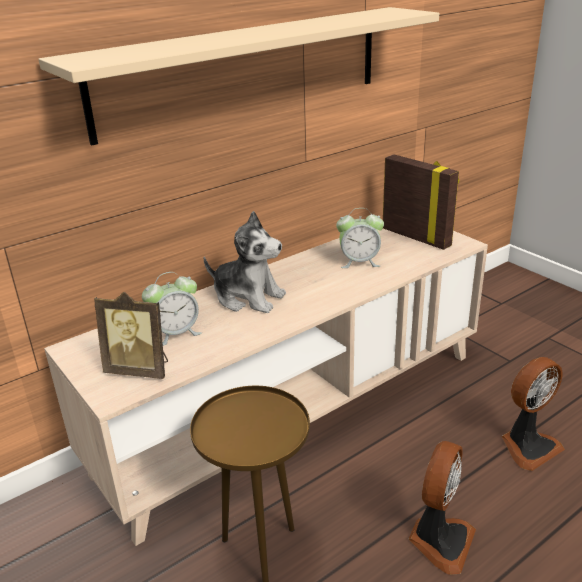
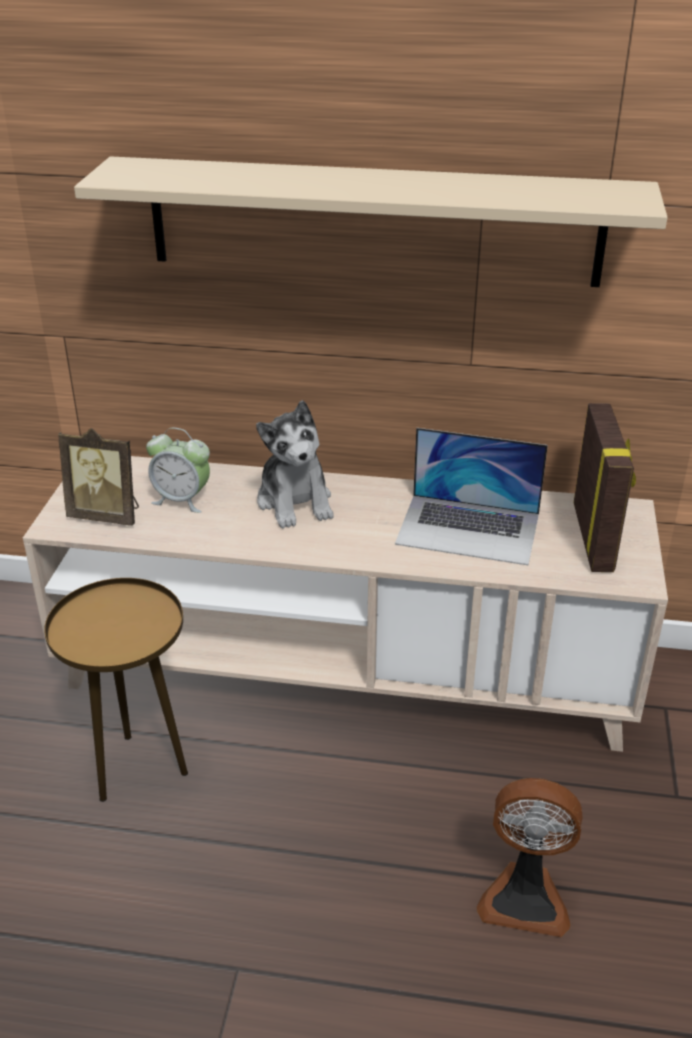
camera: 45 degrees right, 5 degrees up
(140, 369) = (107, 515): picture frame -> picture frame turned 45 degrees counterclockwise
(359, 262) = (469, 529): alarm clock -> laptop
(439, 540) = (283, 894): fan -> none

